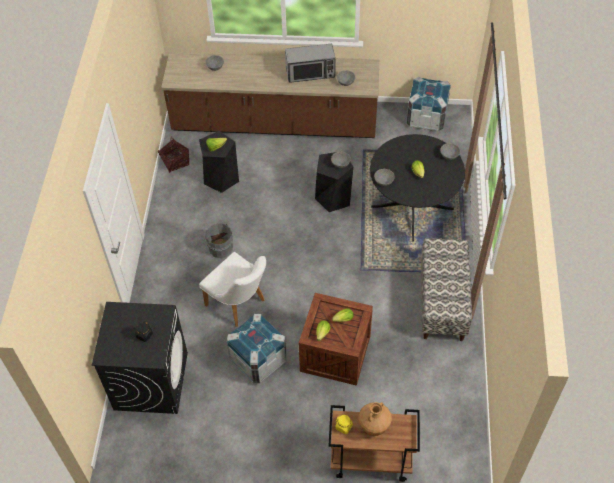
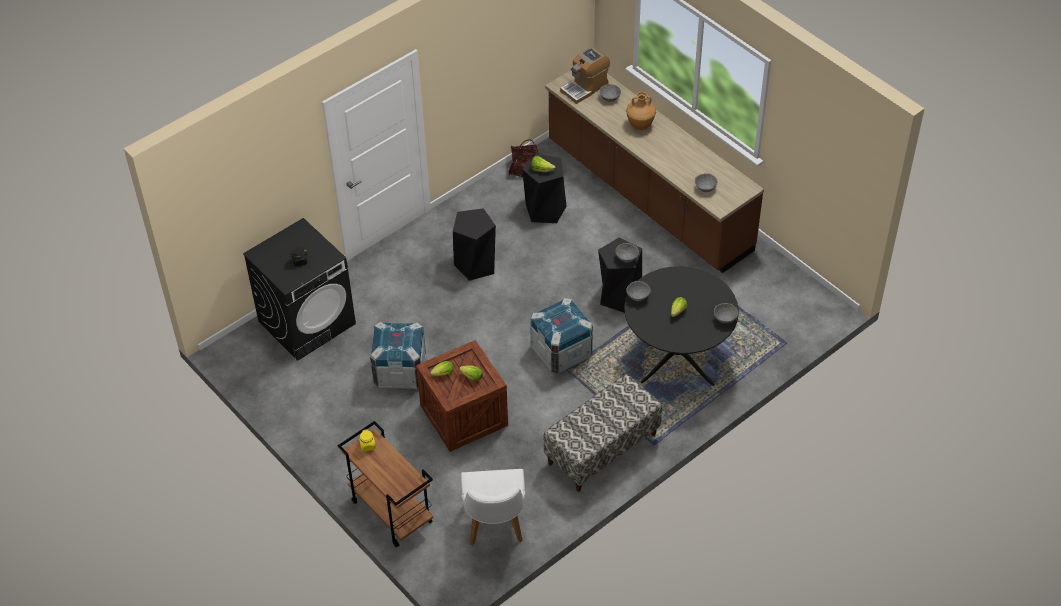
camera: 45 degrees right, 5 degrees down
(190, 71) = (585, 87): none -> coffee machine
(220, 248) = (476, 264): grey bucket -> black stool
(239, 305) = (437, 320): white chair -> white chair (495, 527)
(310, 73) = (685, 158): microwave -> none
(374, 427) = (388, 464): brown vase -> brown vase (640, 125)
(426, 118) = (796, 291): crate -> crate (561, 352)

